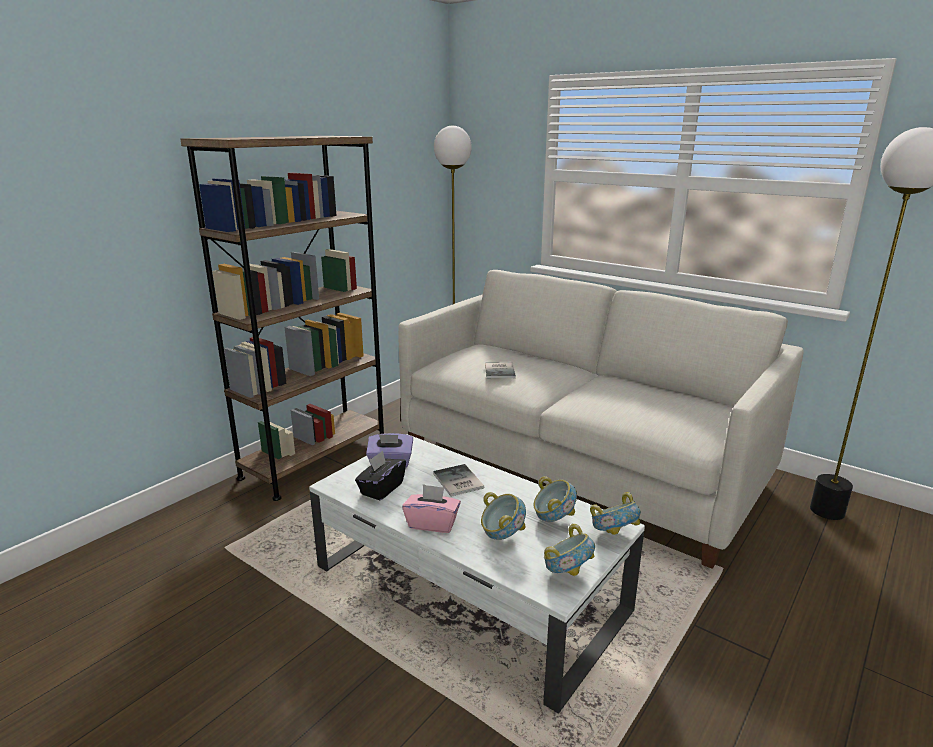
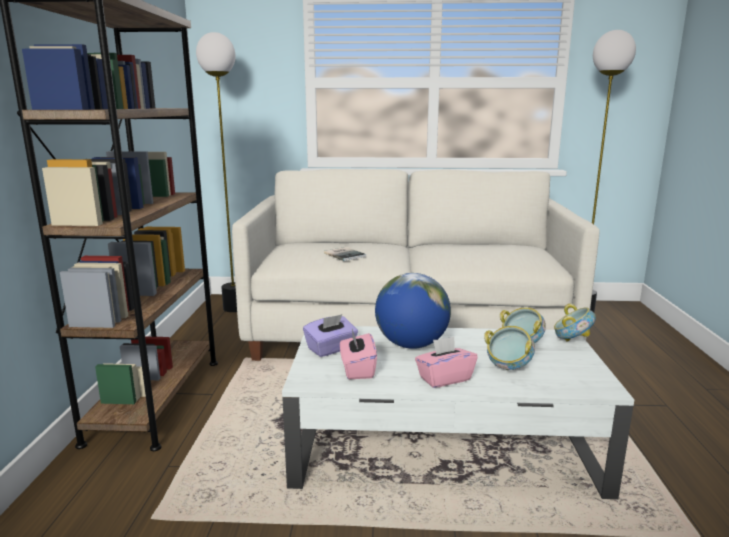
camera: 35 degrees left, 5 degrees down
(381, 489) = (357, 369): black tissue box -> pink tissue box
(457, 482) = (411, 345): book -> globe
(567, 573) = (588, 373): bowl -> none

